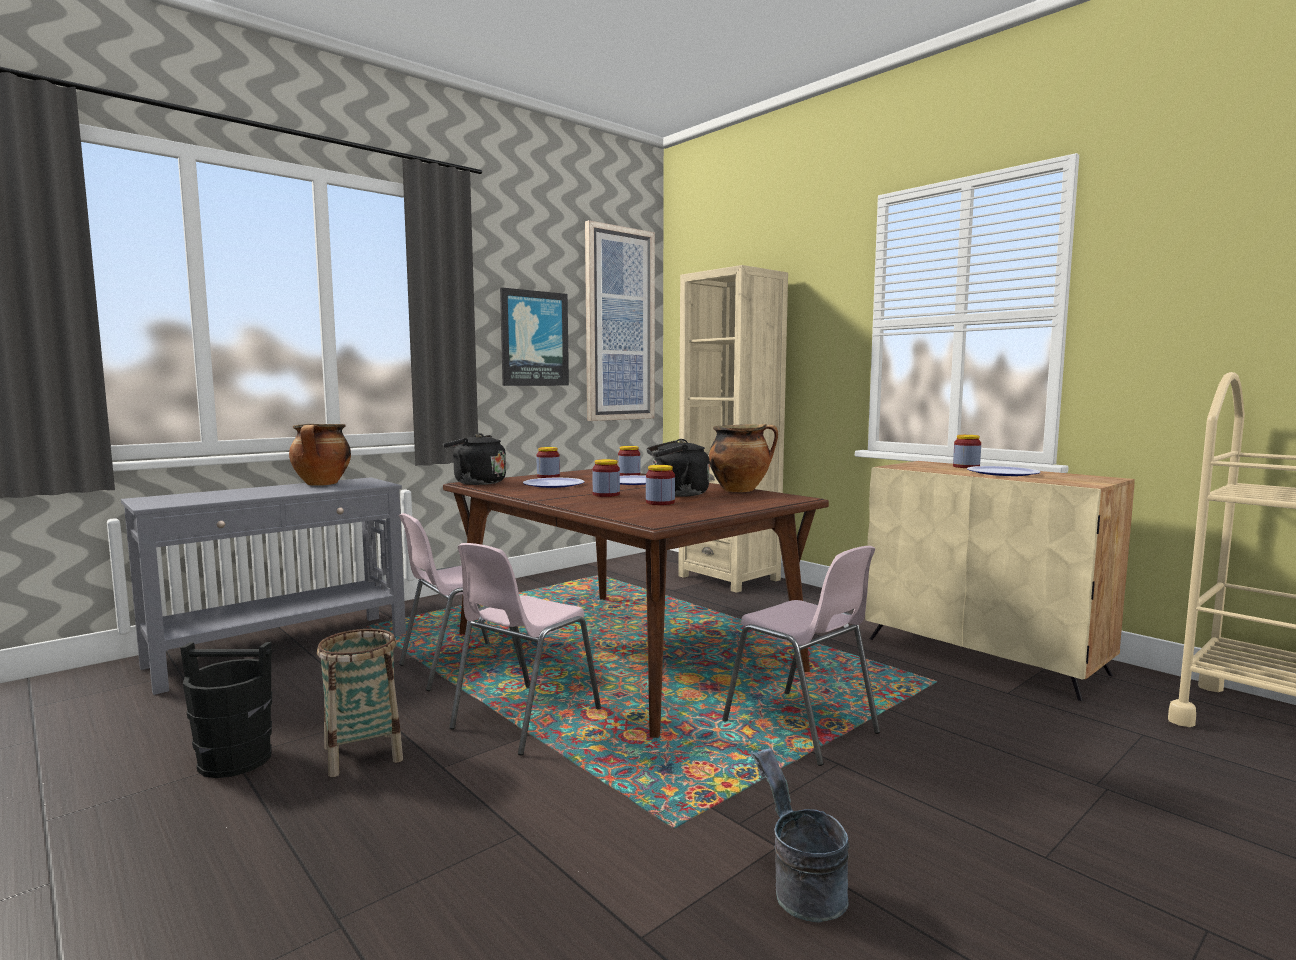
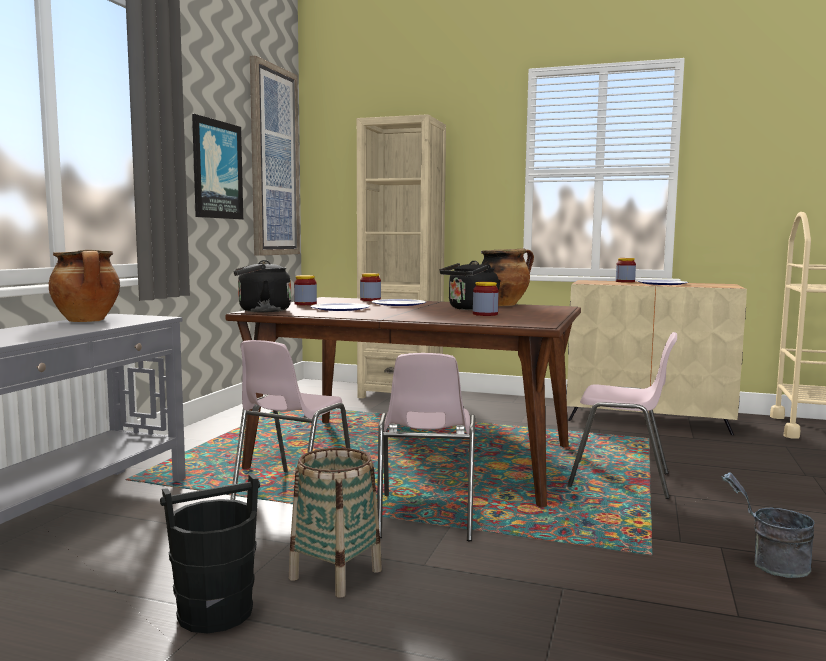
camera: 30 degrees left, 0 degrees up
(606, 494) = (419, 312): jar -> none

